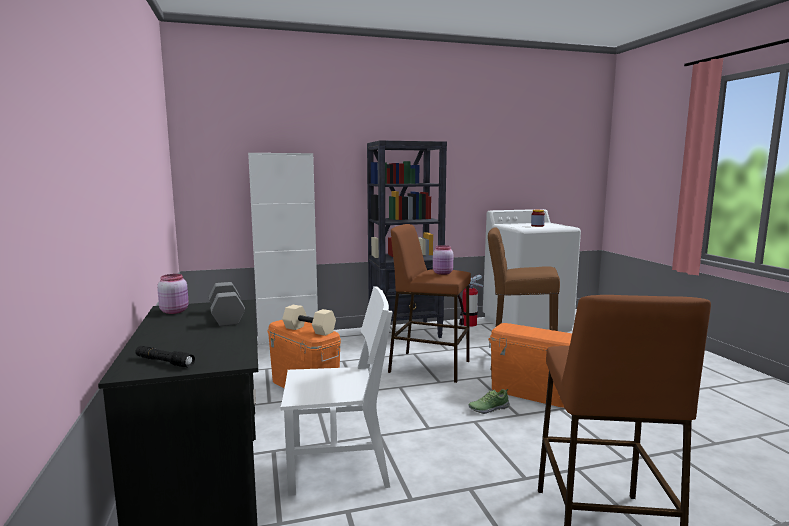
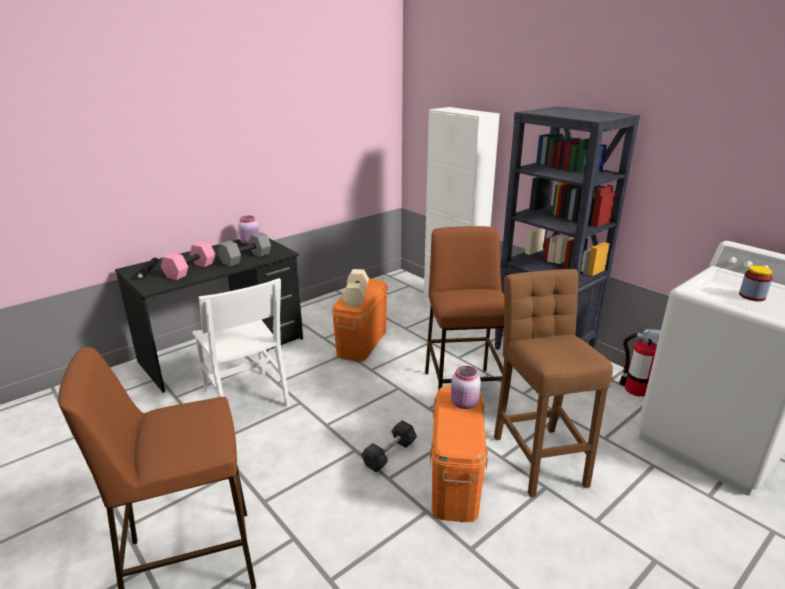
camera: 65 degrees right, 15 degrees up
(212, 340) = (190, 270): none -> pink dumbbell
(443, 273) = (464, 299): pink jar -> pink jar (464, 404)
(488, 408) = (389, 454): shoe -> grey dumbbell

